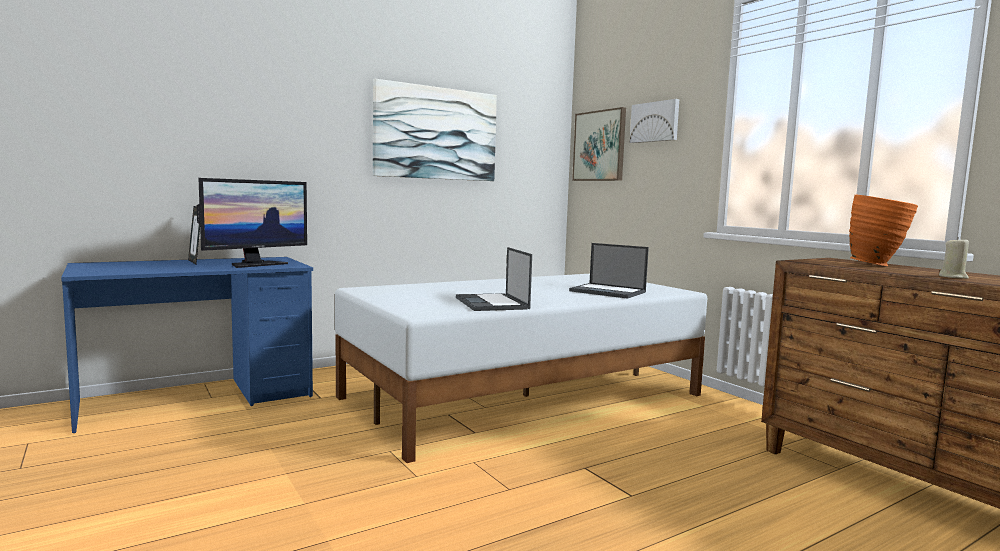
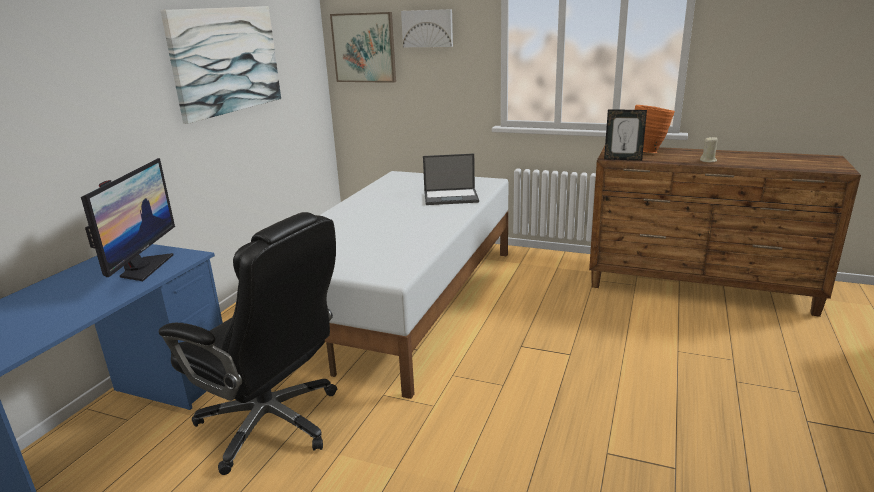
camera: 35 degrees left, 15 degrees up
(195, 262) = (62, 286): picture frame -> picture frame (622, 159)
(281, 434) = (272, 423): none -> black office chair
(492, 303) = (410, 242): laptop -> none

